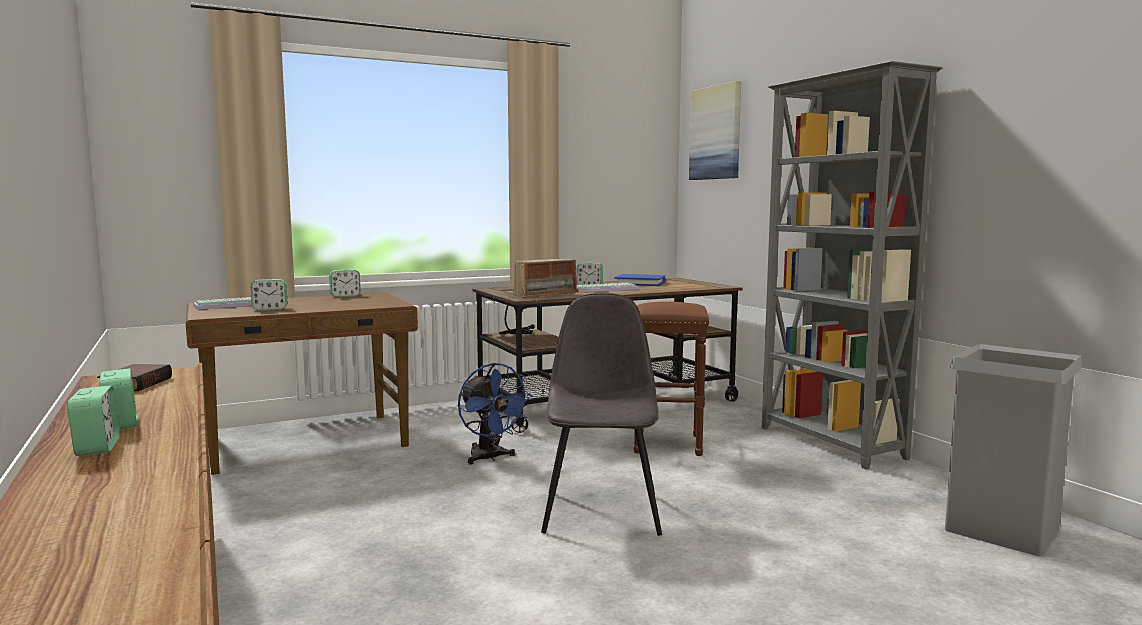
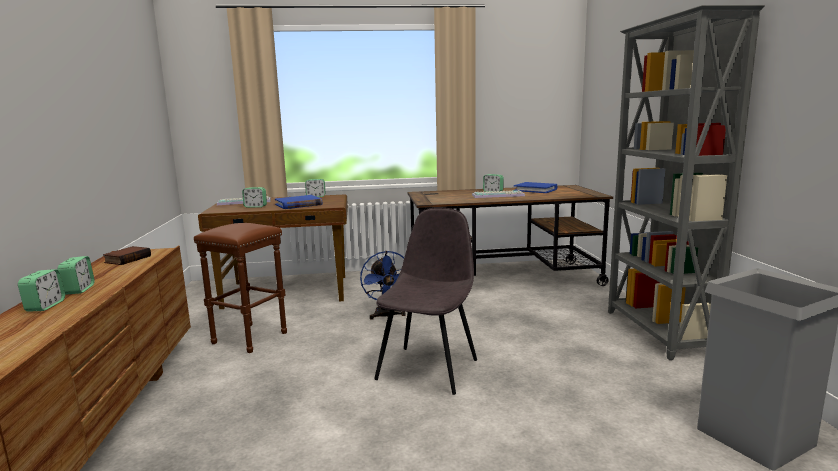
camera: 20 degrees right, 5 degrees up
(337, 305) = (298, 204): none -> blue book
(545, 294) = (447, 199): radio -> none
(669, 444) = (522, 318): brown stool -> brown stool (250, 338)
(716, 133) = (605, 68): picture -> none

